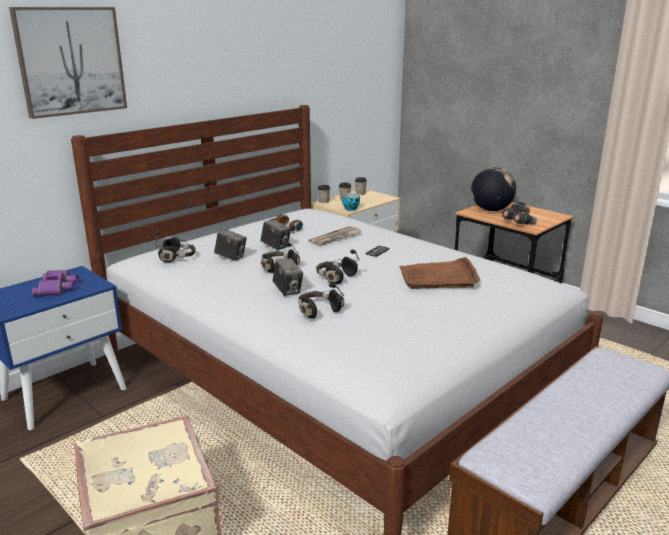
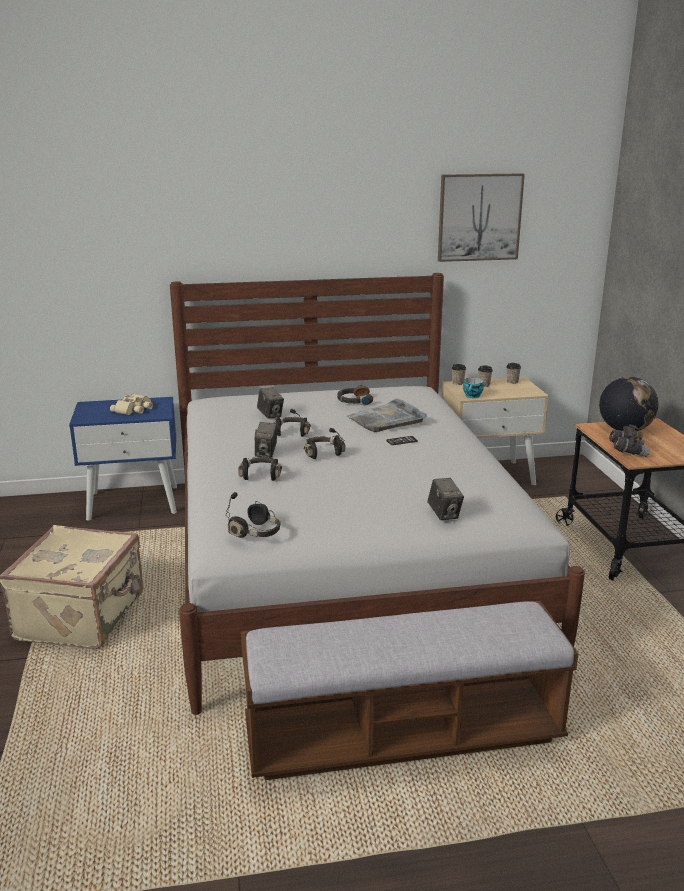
camera: 35 degrees right, 0 degrees up
(58, 287) = (134, 409): purple binoculars -> beige binoculars
(71, 61) = (180, 216): picture -> picture (479, 217)
(177, 257) = (233, 405): black headphones -> black headphones (256, 533)
(276, 246) = (321, 415): camera -> camera (444, 514)
(335, 238) = (387, 419): newspaper -> grey tray
(439, 277) = (413, 478): brown tray -> none

